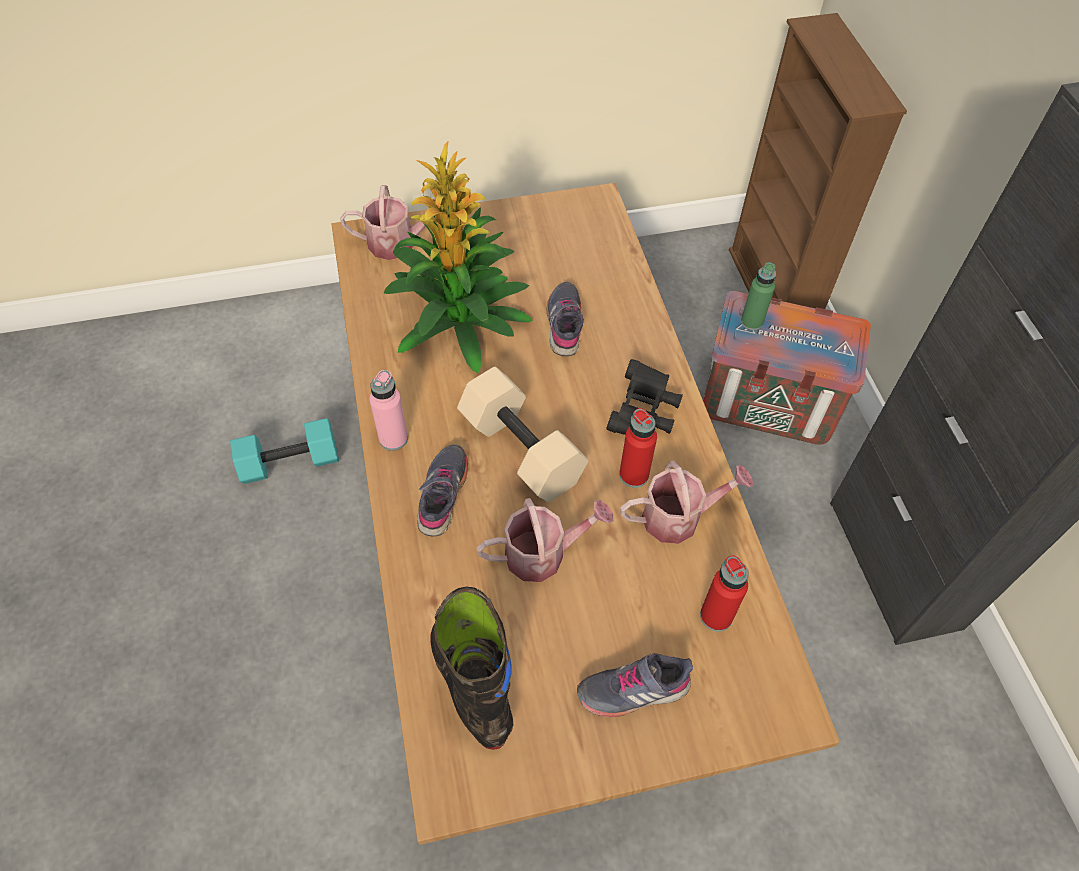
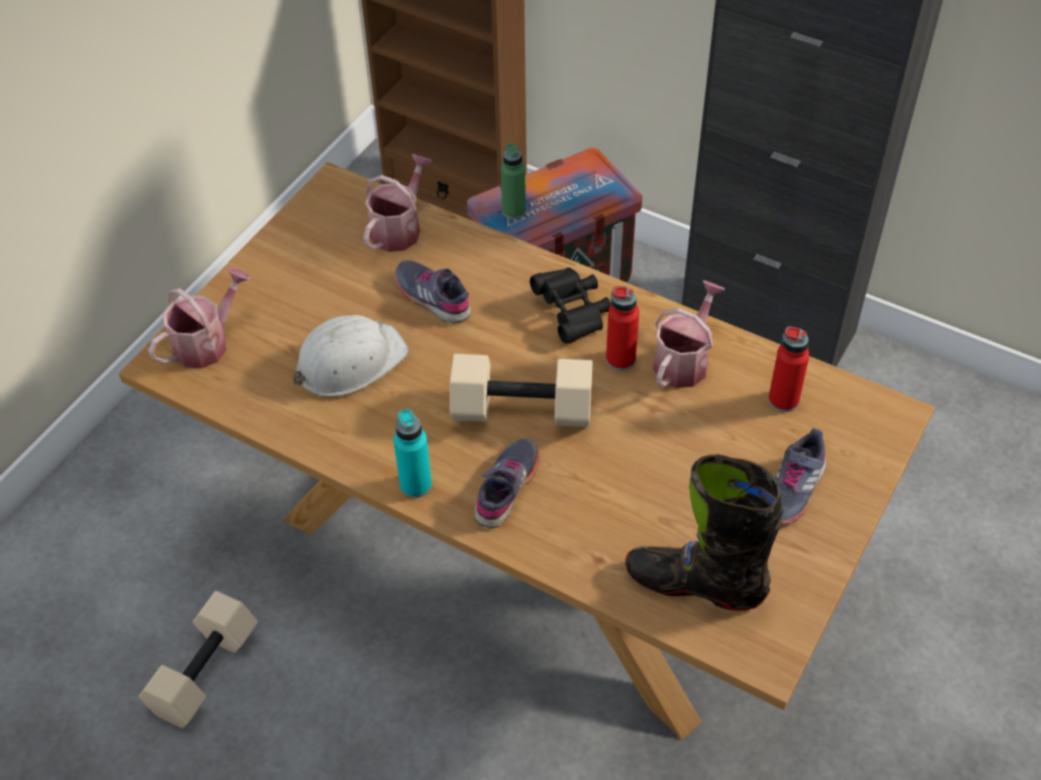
camera: 45 degrees left, 5 degrees down
(291, 461) = (203, 670): turquoise dumbbell -> beige dumbbell
(393, 438) = (415, 485): pink bottle -> turquoise bottle
(443, 494) = (507, 487): grey shoe -> grey shoe turned 60 degrees clockwise
(459, 323) = (349, 362): potted plant -> white hard hat
(543, 553) = (629, 462): watering can -> watering can (399, 228)

